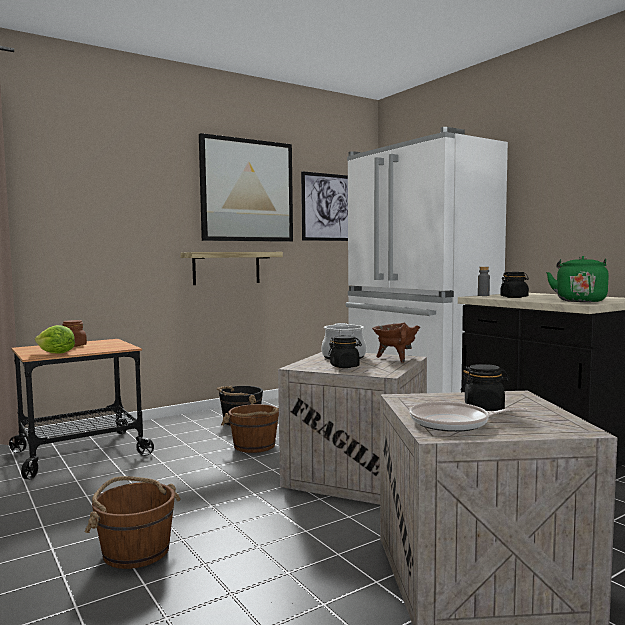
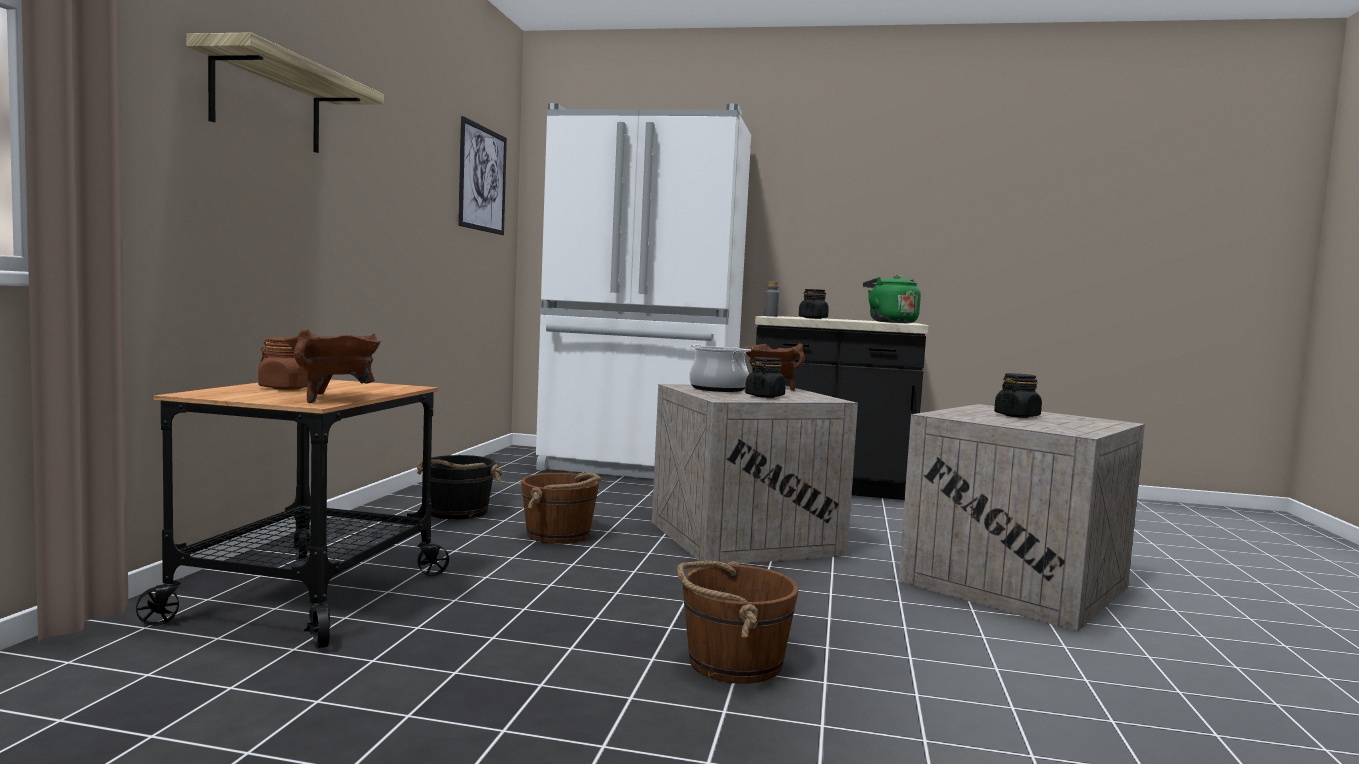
camera: 45 degrees left, 0 degrees up
(56, 354) = (333, 398): lettuce -> brown cooking pot
(226, 268) = (386, 260): shelf -> shelf (267, 103)
(247, 191) = (410, 132): picture -> none
(453, 423) = (1051, 426): frying pan -> none

